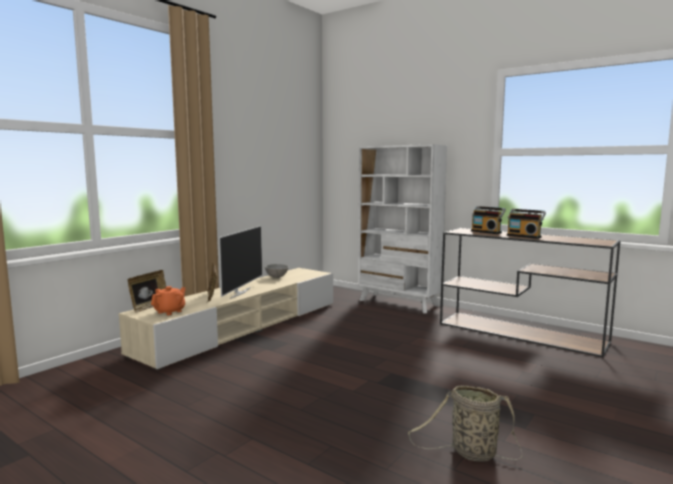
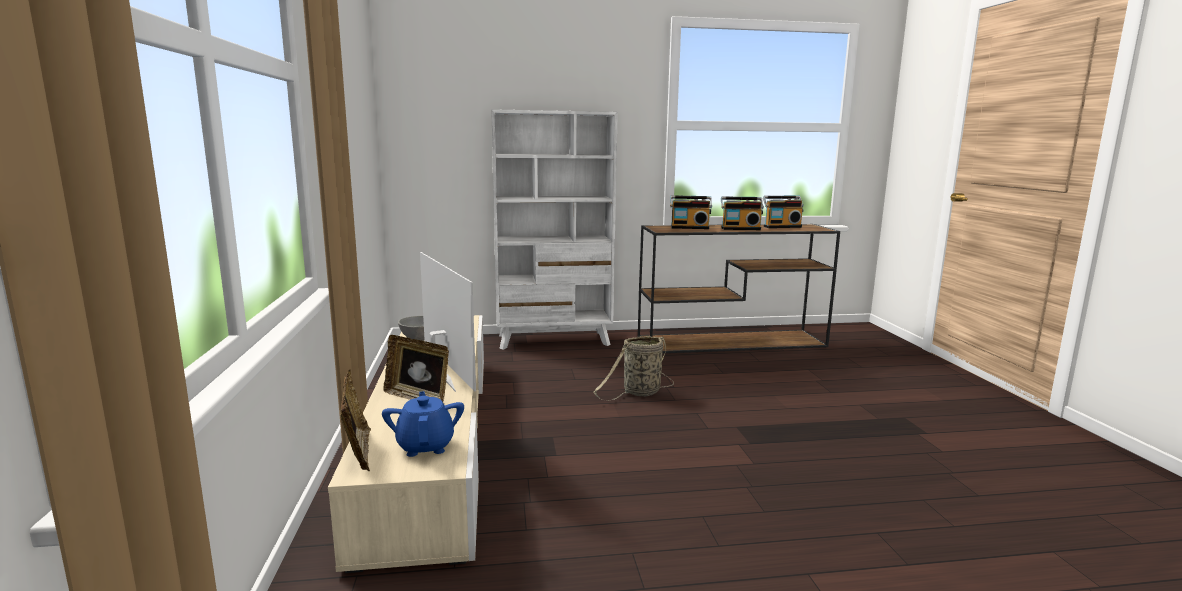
camera: 45 degrees left, 5 degrees up
(170, 311) = (425, 446): orange teapot -> blue teapot
(470, 453) = (954, 475): basket -> basket (639, 393)
(571, 239) = (781, 227): none -> radio

